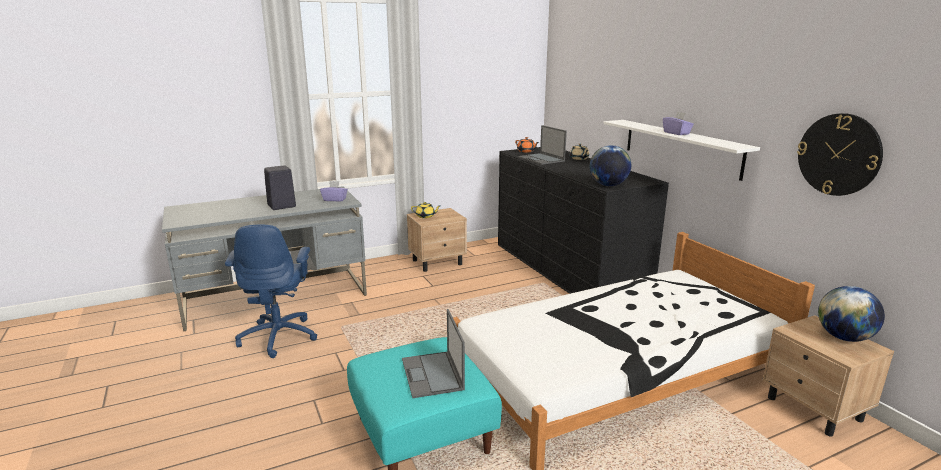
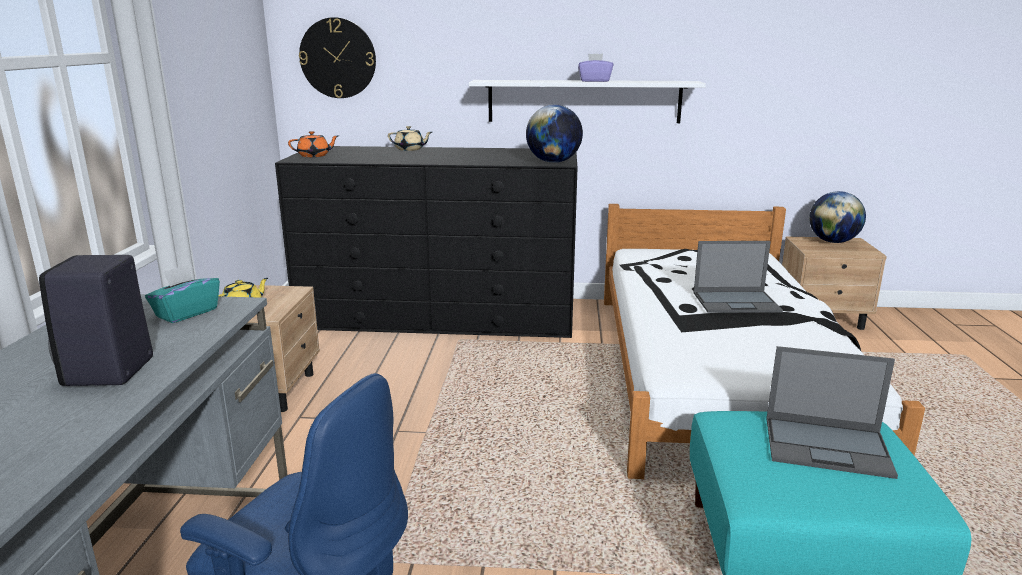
camera: 60 degrees left, 0 degrees up
(335, 199) = (186, 313): purple tissue box -> turquoise tissue box
(541, 159) = (375, 158): laptop -> laptop (737, 302)
(839, 154) = (788, 73): wall clock -> wall clock (338, 58)

